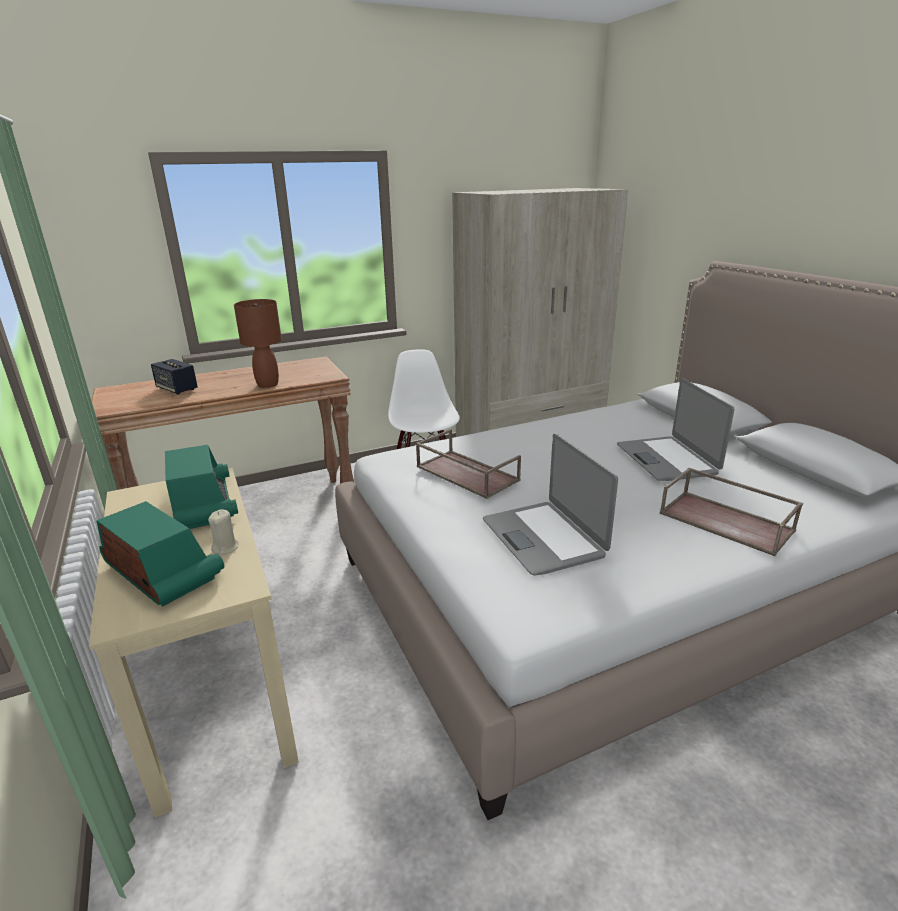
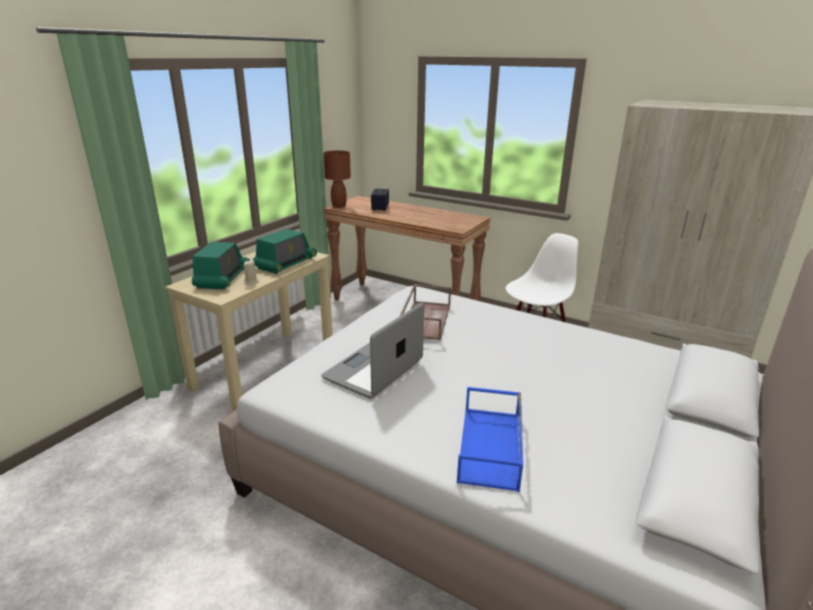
camera: 55 degrees right, 0 degrees up
(267, 385) = (417, 221): brown table lamp -> brown table lamp (339, 206)
(667, 459) = (574, 395): laptop -> none
(727, 522) = (491, 448): brown tray -> blue tray

